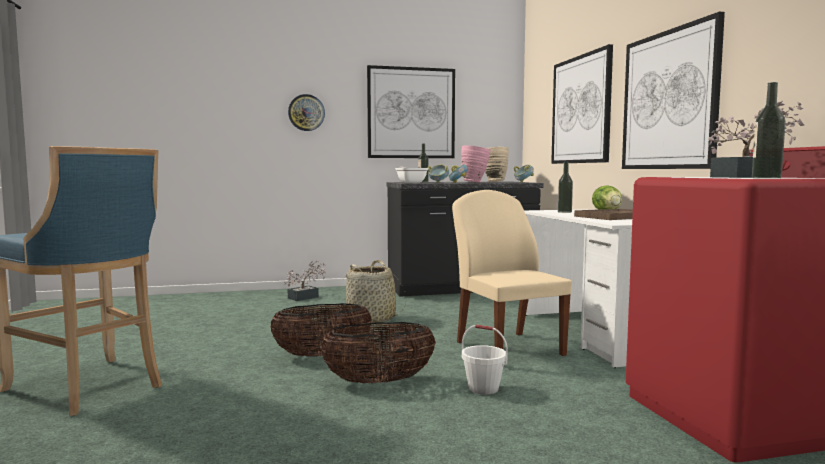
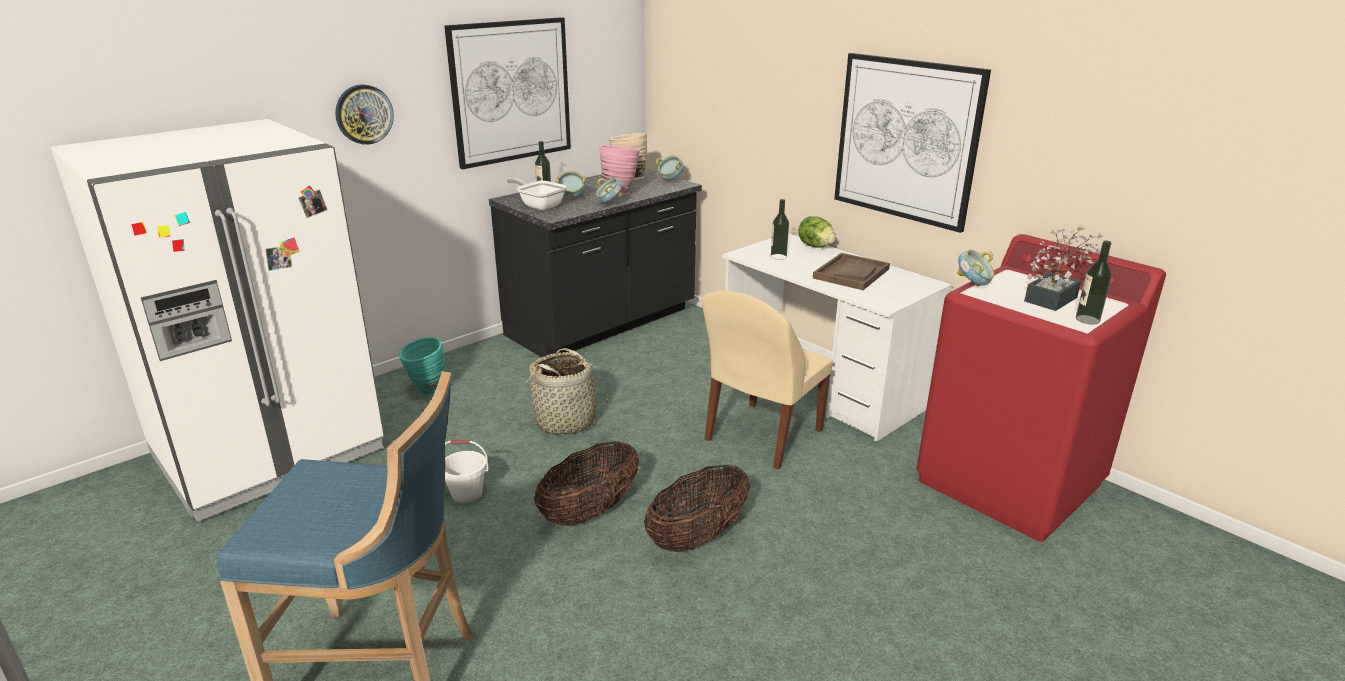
camera: 30 degrees left, 20 degrees up
(190, 303) = (269, 452): none -> white fridge
(306, 297) = (426, 392): potted plant -> turquoise vase
(483, 388) = (800, 513): white bucket -> white bucket (467, 494)
(508, 348) = (761, 436): beige chair -> beige chair turned 90 degrees counterclockwise
(581, 110) = (762, 104): picture -> none
(670, 176) = (973, 285): none -> bowl

